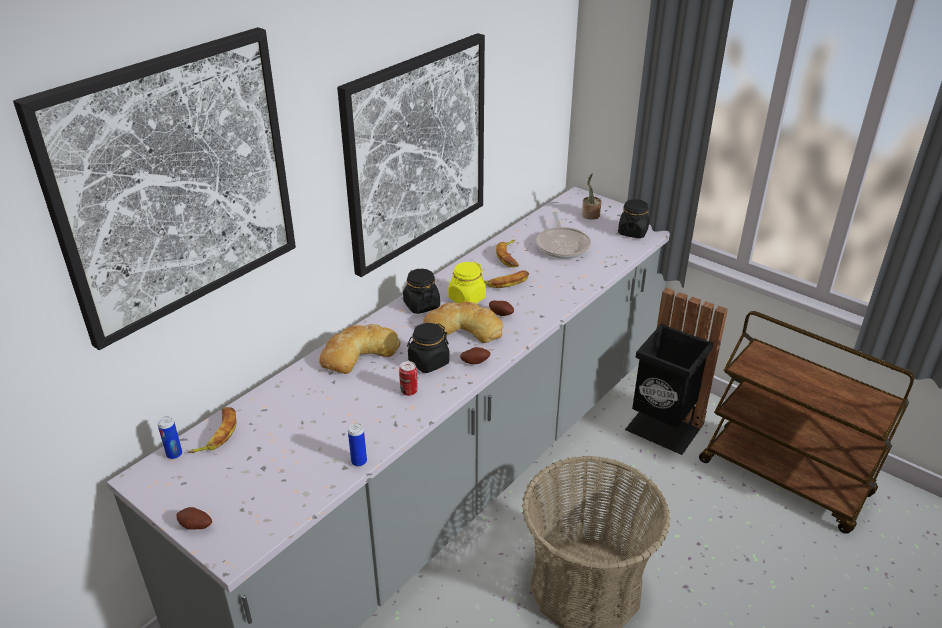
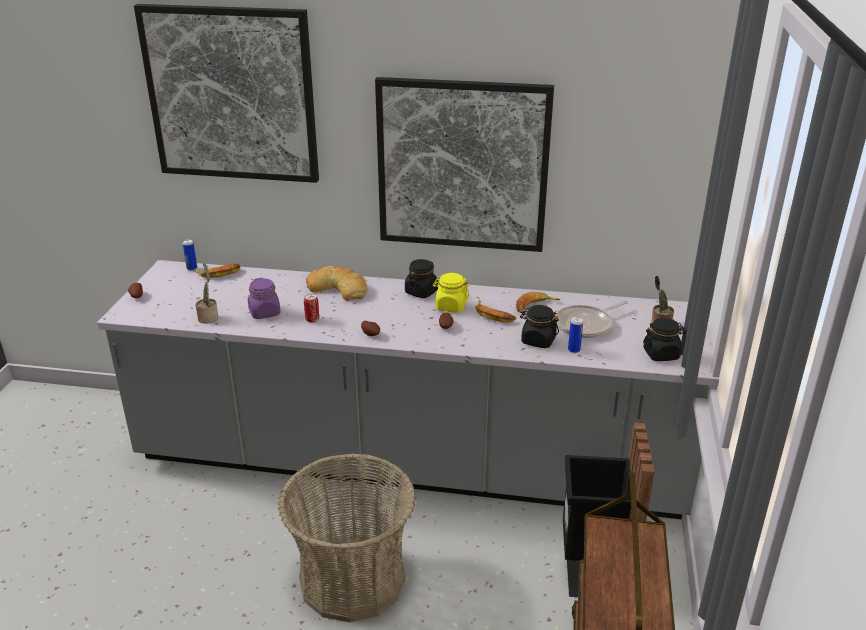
camera: 60 degrees right, 5 degrees down
(324, 470) = (208, 317): none -> potted plant
(358, 421) = (265, 312): none -> purple jar
(359, 461) = (225, 326): can -> can (574, 350)
(428, 362) = (352, 316): black jar -> black jar (538, 341)
(463, 328) = (410, 317): bread -> none

